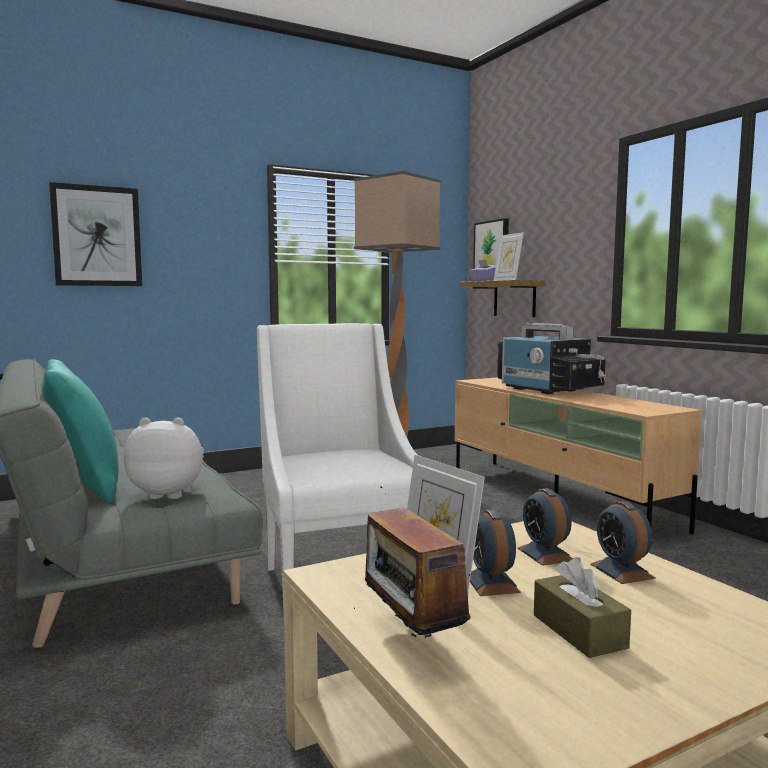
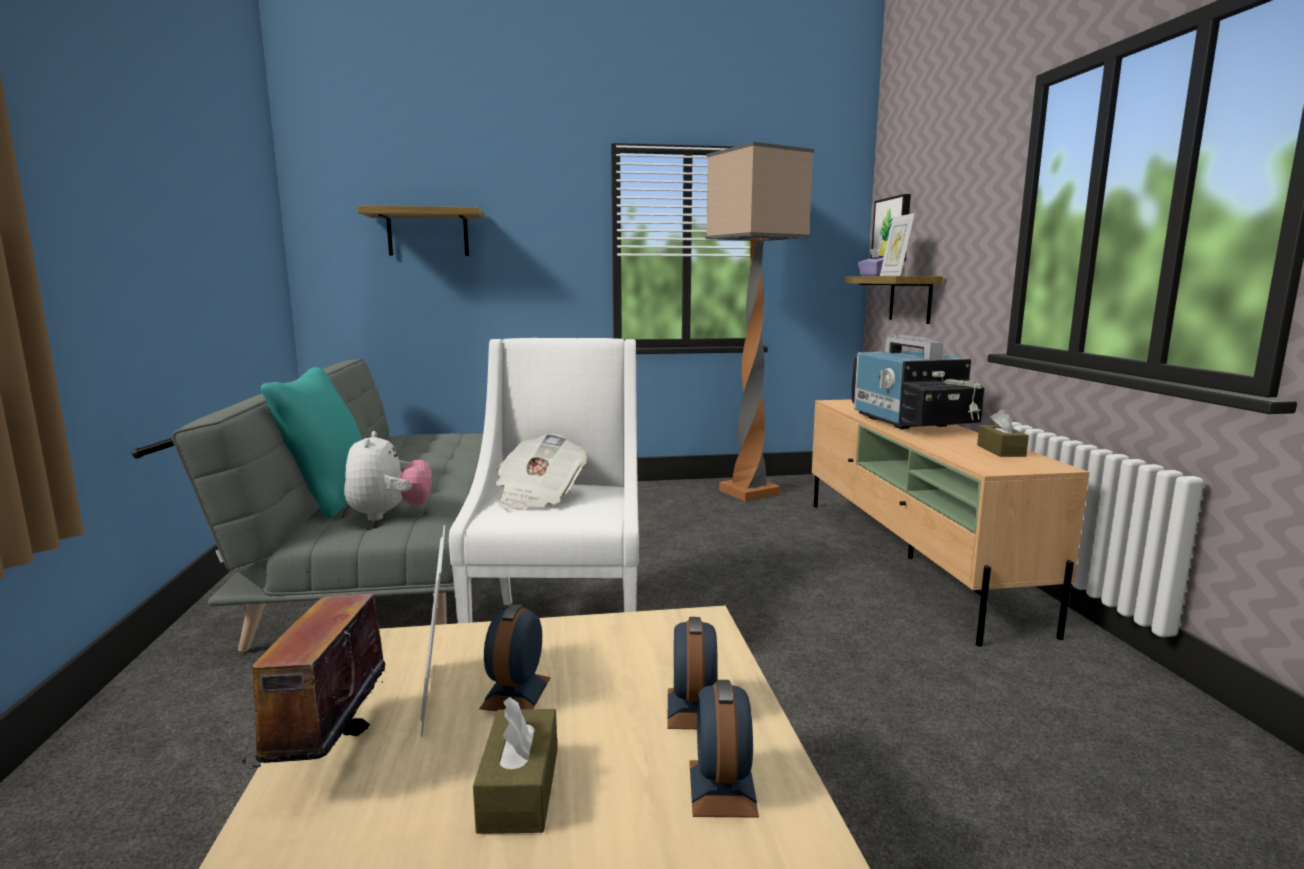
camera: 20 degrees right, 5 degrees up
(97, 236) = (428, 233): picture -> shelf
(169, 494) = (389, 515): plush toy -> plush toy turned 60 degrees clockwise
(326, 459) = (538, 496): none -> newspaper
(545, 554) = (633, 663): alarm clock -> alarm clock (722, 788)
(633, 402) = (1000, 451): none -> brown tissue box

